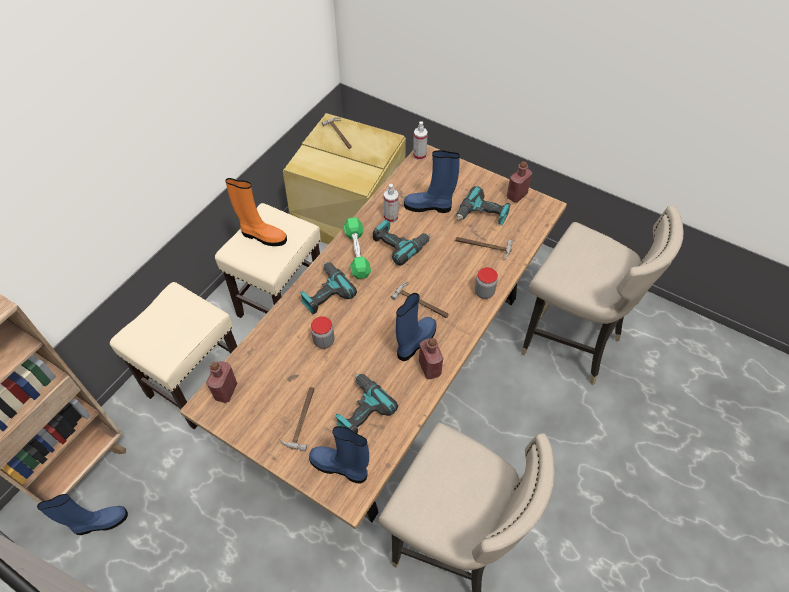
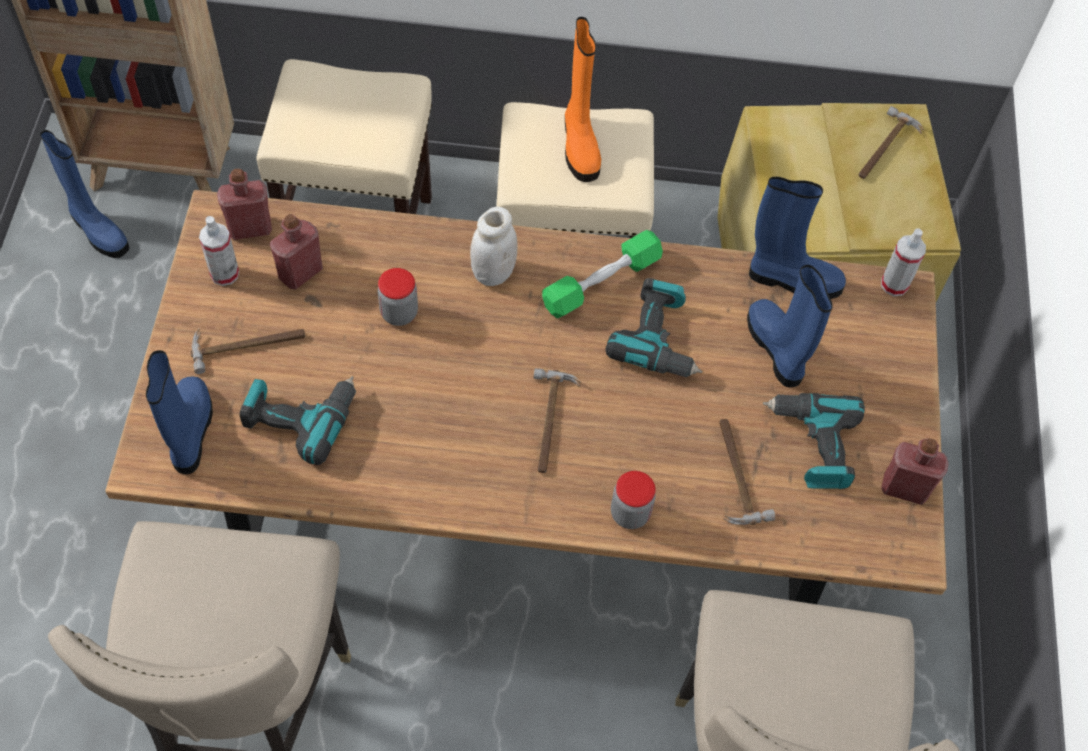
camera: 60 degrees right, 5 degrees up
(325, 292) = (493, 273): power drill -> white jar
(391, 217) = (712, 300): spray bottle -> spray bottle (224, 274)
(415, 342) = (464, 444): blue boot -> blue boot (791, 280)
(429, 368) = (424, 486): red bottle -> red bottle (300, 272)

